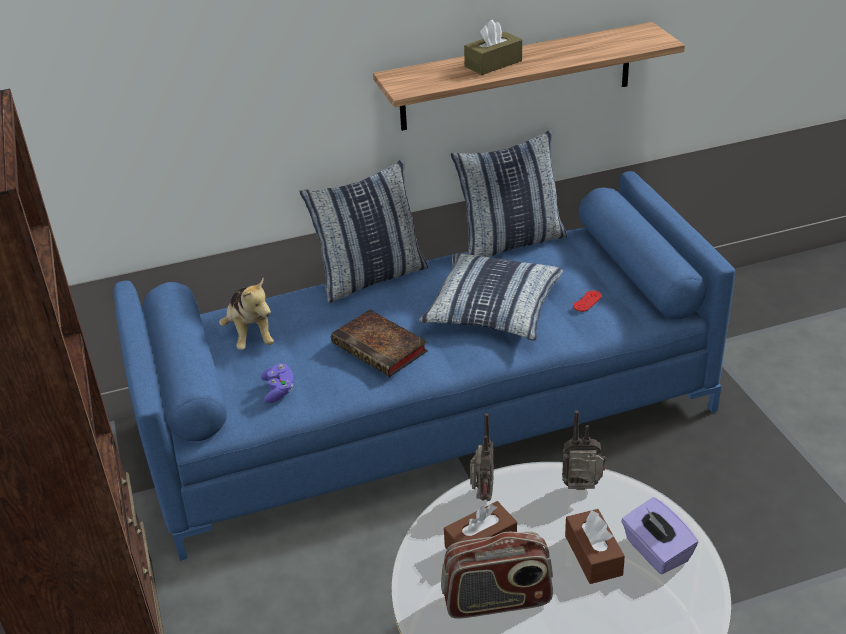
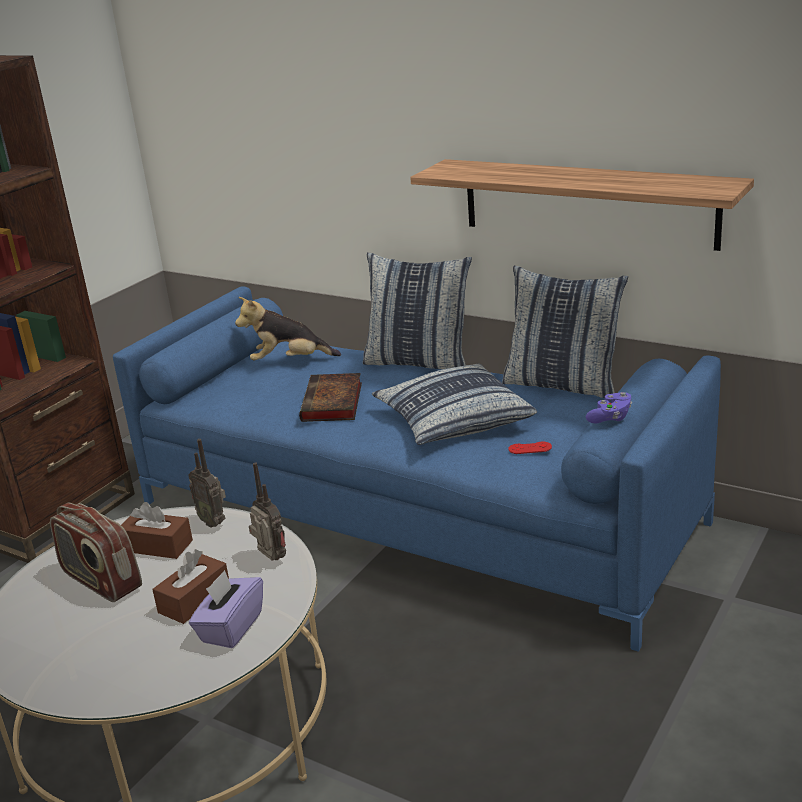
camera: 50 degrees right, 10 degrees down
(250, 335) = (289, 361): plush toy -> plush toy turned 60 degrees clockwise
(279, 390) = (237, 396): purple game controller -> purple game controller (610, 418)
(482, 496) = (214, 521): radio -> radio turned 75 degrees clockwise
(493, 64) = (535, 173): brown tissue box -> none

